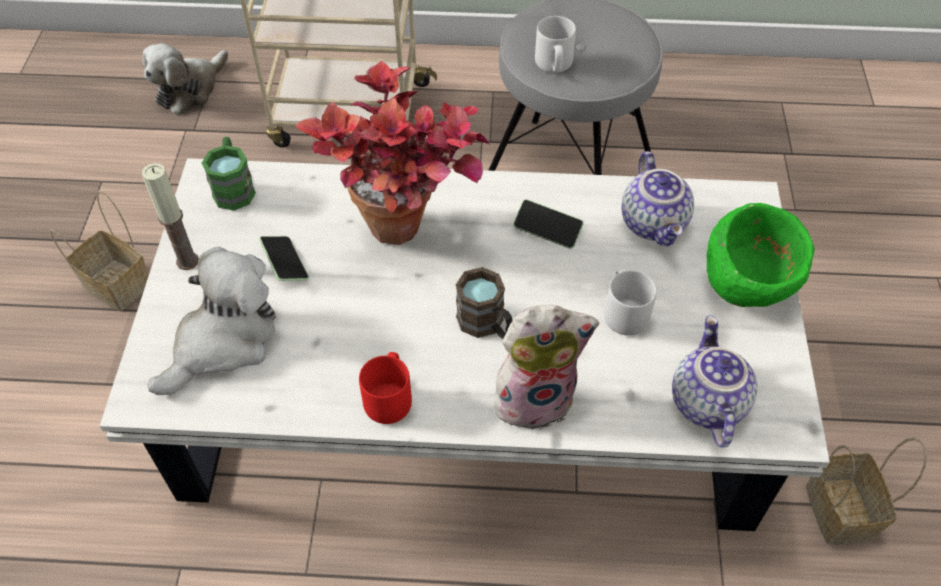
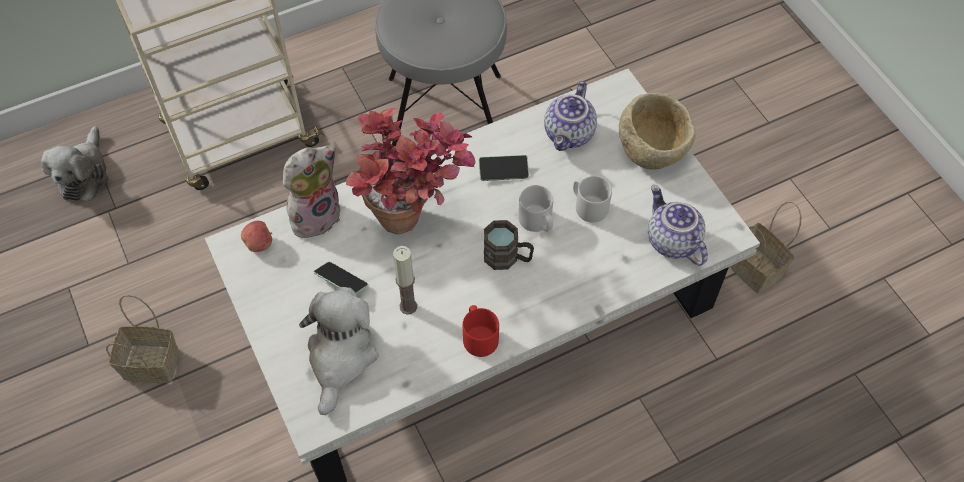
camera: 30 degrees left, 5 degrees up
(187, 261) = (269, 314): candle -> candle (408, 306)
(234, 187) = (259, 243): green mug -> apple
(535, 397) = (569, 290): plush toy -> plush toy (315, 214)
(554, 64) = (433, 44): grey mug -> grey mug (537, 222)
(655, 224) = (570, 134): teapot -> teapot turned 60 degrees clockwise
(748, 287) = (652, 152): green bowl -> beige bowl

